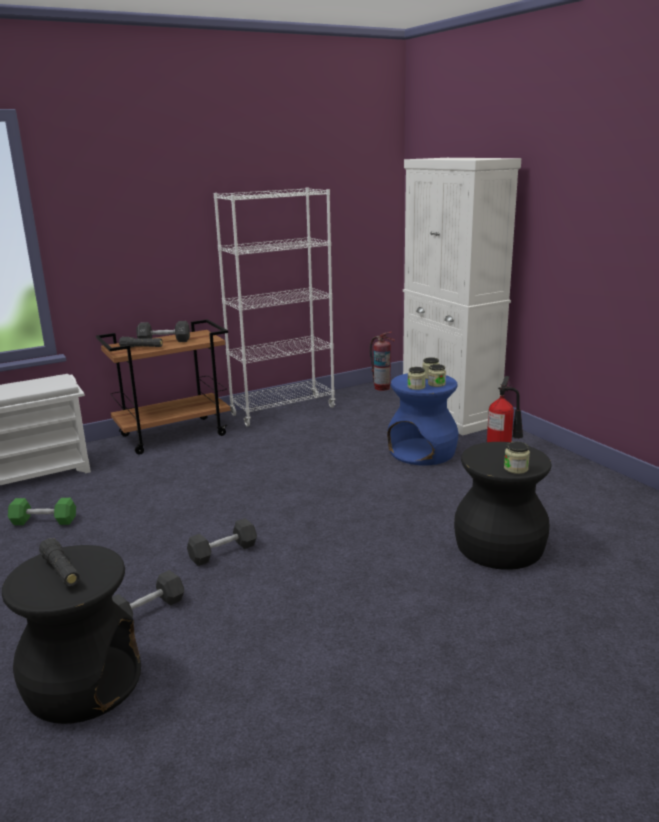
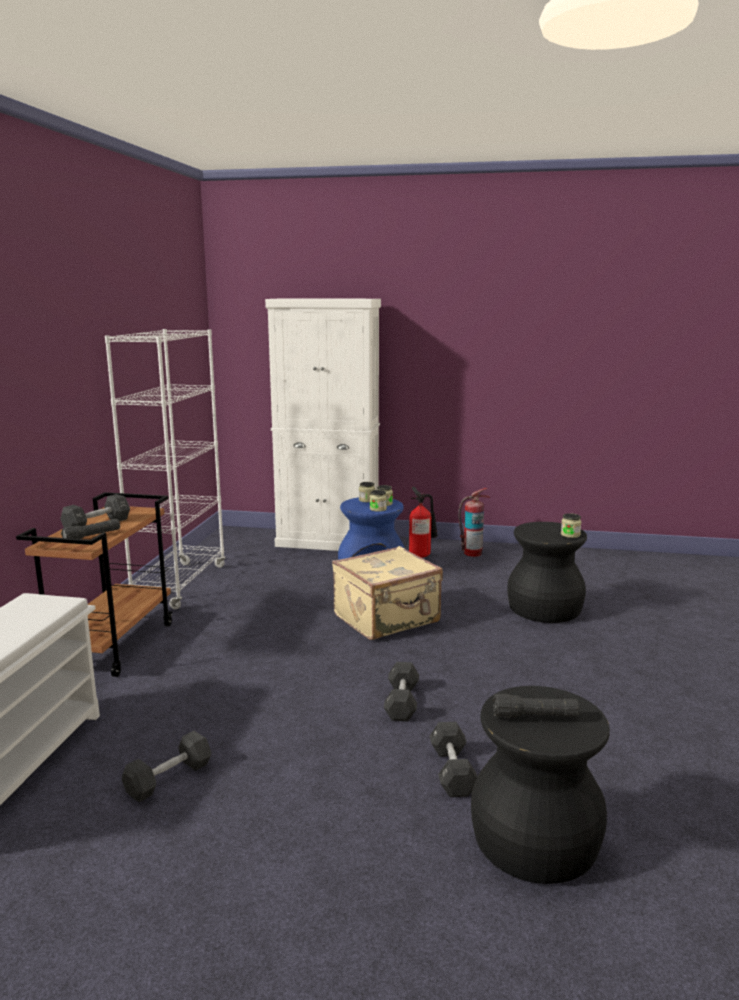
camera: 50 degrees left, 5 degrees down
(44, 521) = (168, 778): green dumbbell -> black dumbbell
(350, 492) = (388, 619): none -> beige suitcase
(382, 387) = (227, 539): fire extinguisher -> fire extinguisher (472, 553)

